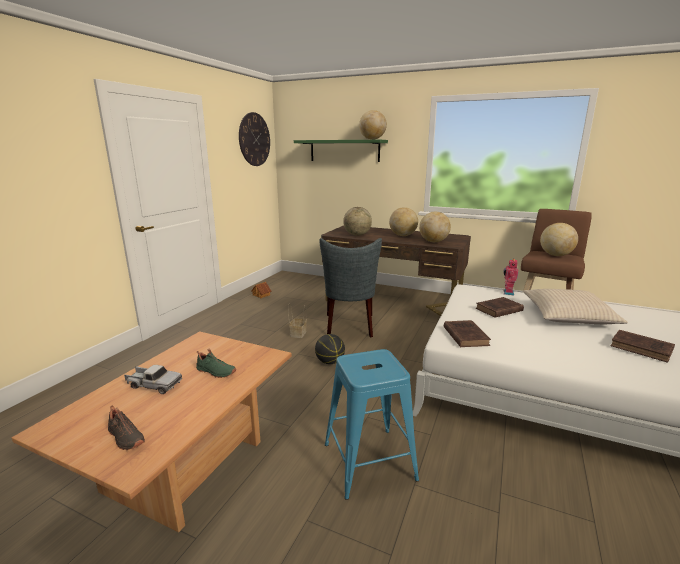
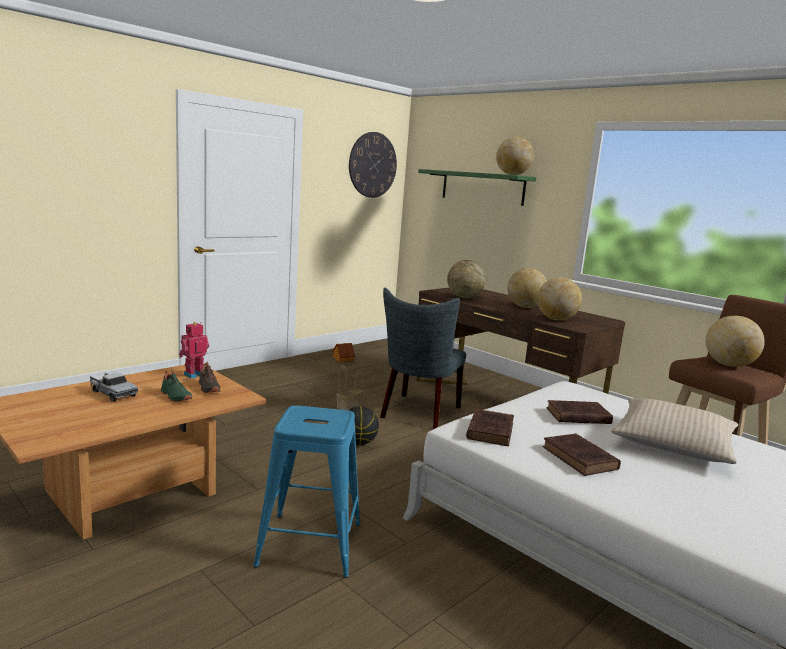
camera: 20 degrees right, 5 degrees down
(125, 438) = (51, 423): black shoe -> black shoe (208, 388)
(507, 293) = (622, 402): toy robot -> toy robot (194, 374)
(643, 349) = (730, 500): brown book -> brown book (581, 459)

